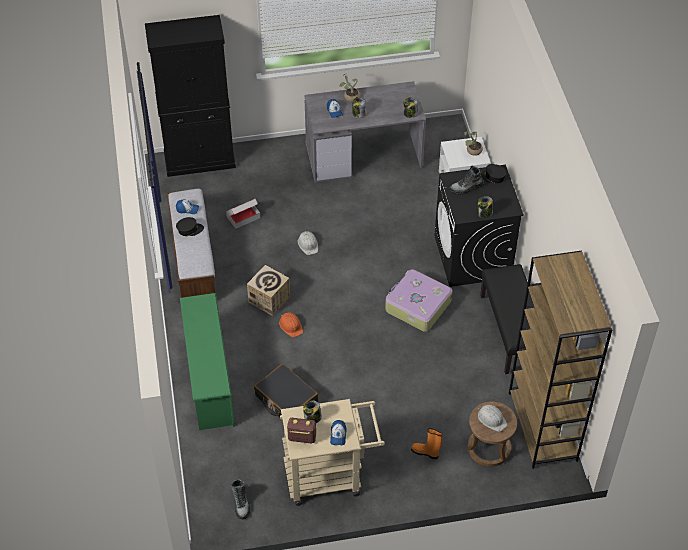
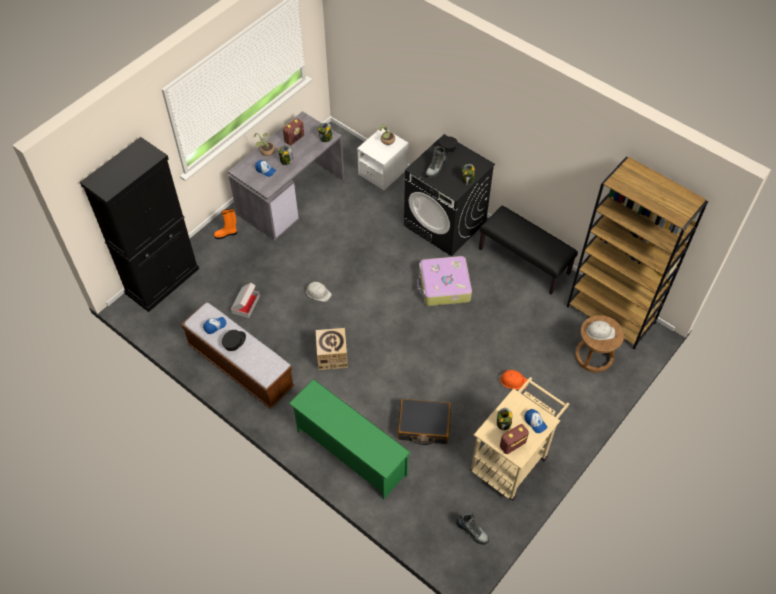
camera: 40 degrees left, 5 degrees up
(291, 326) = (369, 365): orange hard hat -> orange hard hat (513, 381)
(383, 99) = (294, 139): none -> radio
(425, 452) = (558, 391): orange boot -> orange boot (226, 234)

